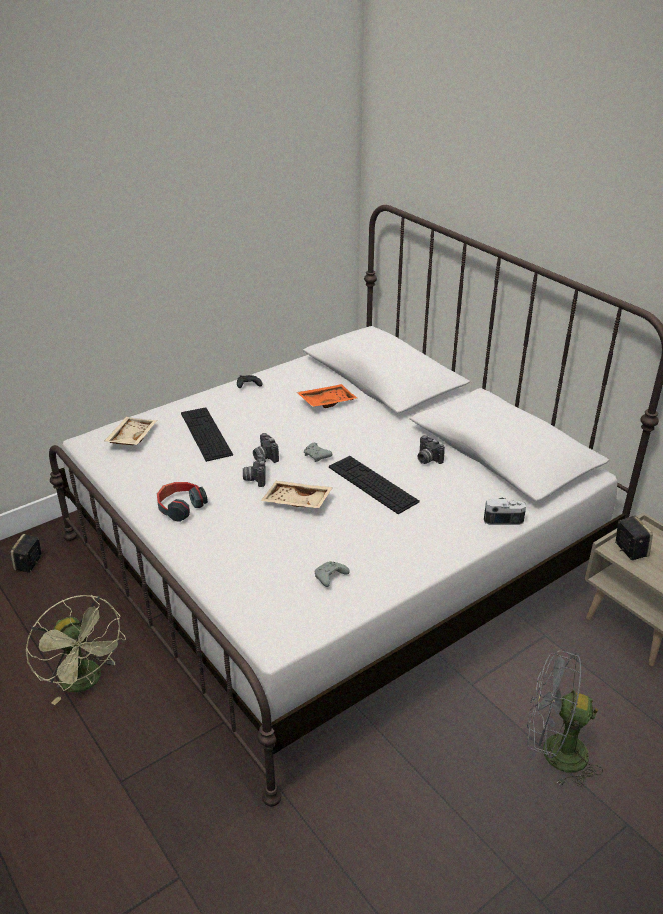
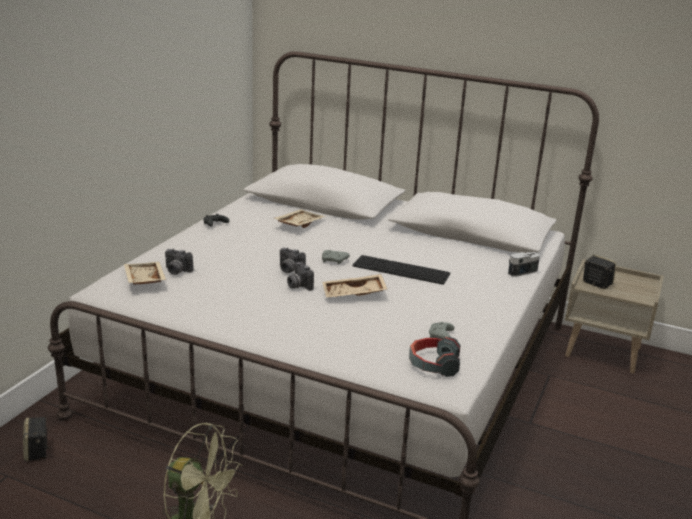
camera: 30 degrees left, 10 degrees down
(180, 507) = (254, 319): headphones -> headphones (433, 364)
(206, 433) = (215, 264): keyboard -> none
(326, 401) = (298, 224): orange tray -> beige tray
(427, 459) = (423, 246): camera -> camera (176, 271)
(554, 753) = (626, 448): grey fan -> none

